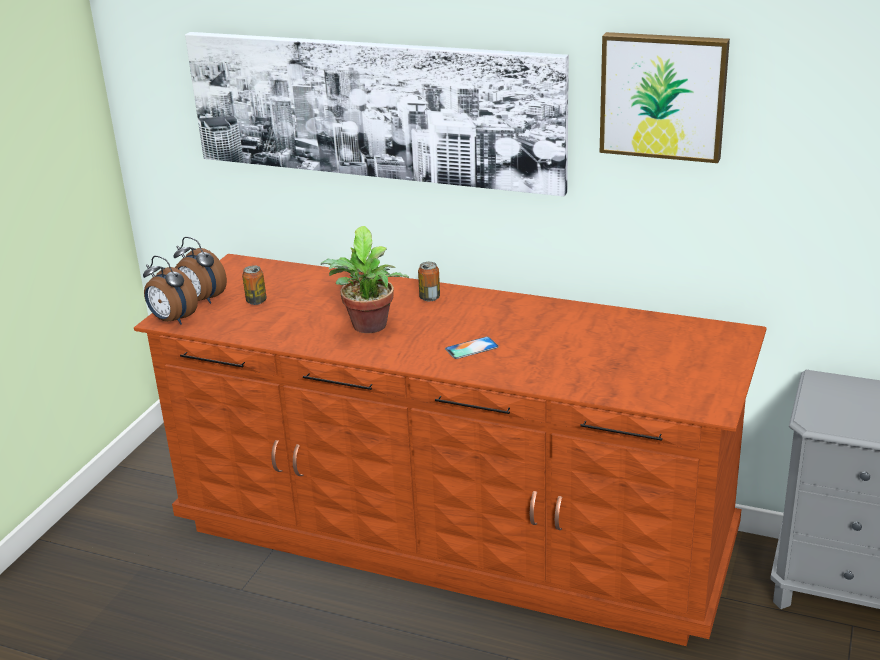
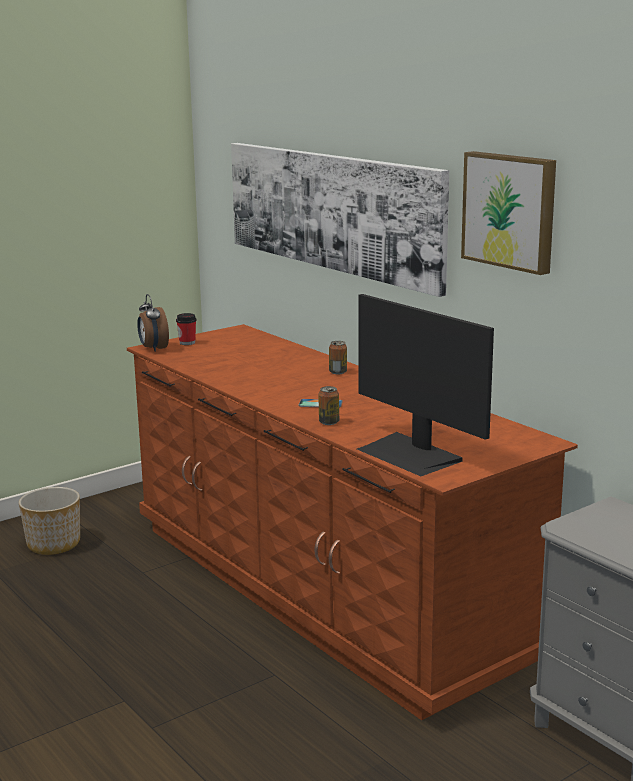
camera: 30 degrees right, 10 degrees down
(93, 593) = (54, 544): none -> planter
(201, 300) = (187, 343): alarm clock -> cup
(256, 301) = (219, 350): can -> can (329, 422)
(369, 328) = (269, 378): potted plant -> none
(647, 389) = (410, 454): none -> monitor

